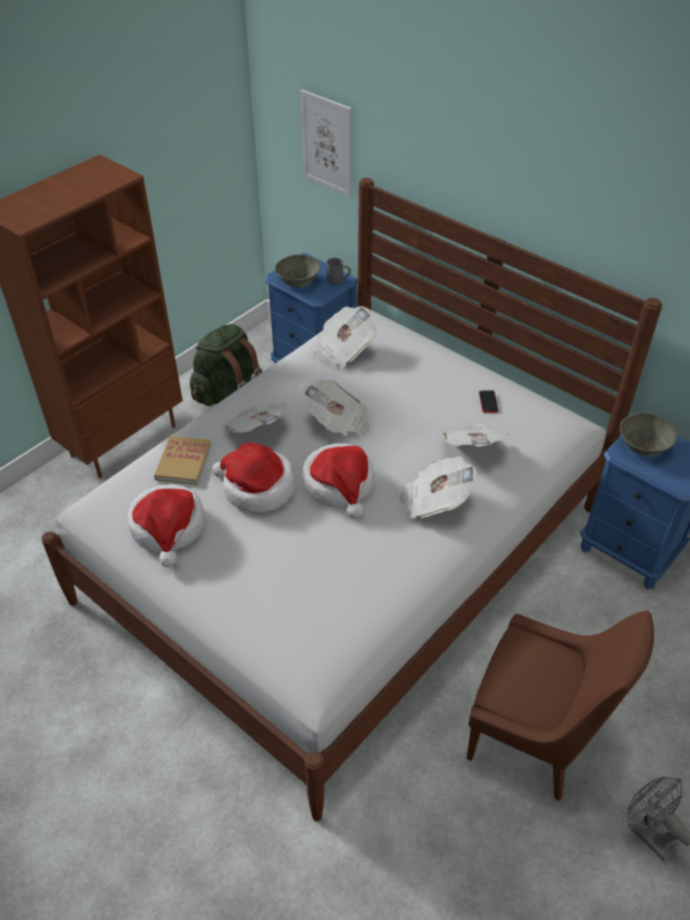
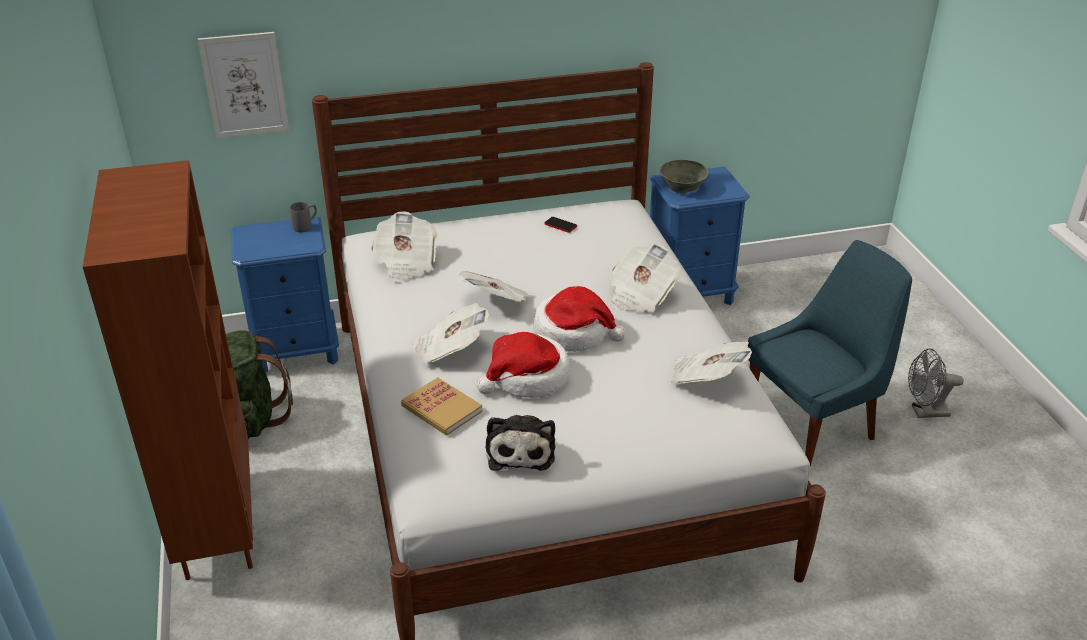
camera: 55 degrees left, 10 degrees down
(168, 528) = (520, 450): hat -> plush toy
(298, 281) = (272, 246): grey bowl -> none
(472, 448) = (604, 254): newspaper -> newspaper (706, 378)
(535, 737) = (813, 423): brown chair -> blue chair

